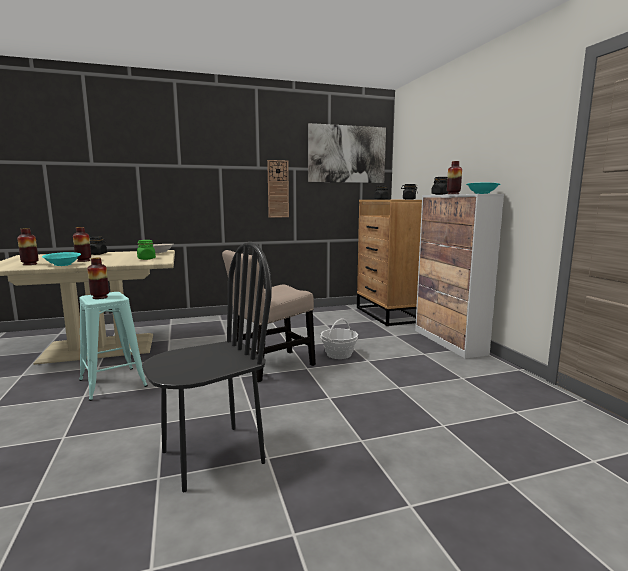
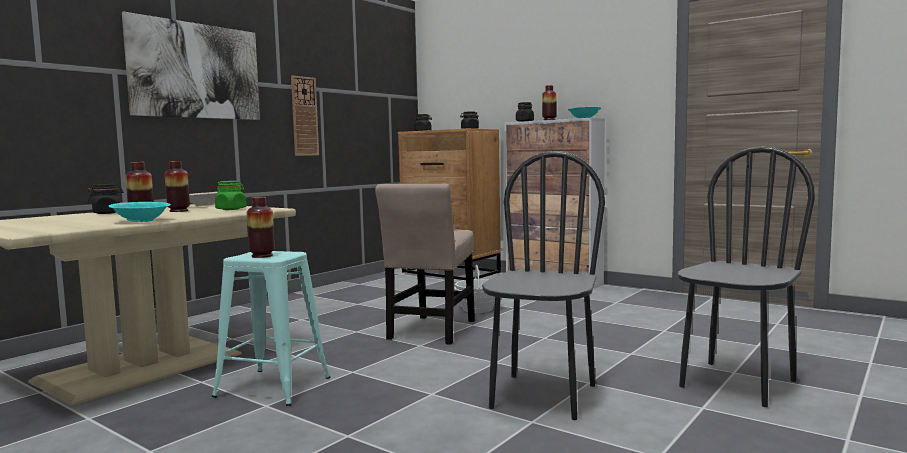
camera: 35 degrees left, 5 degrees down
(30, 264) = (72, 225): vase -> vase (178, 211)
(347, 154) = (375, 74): picture -> picture (196, 71)
(384, 521) = (736, 383): none -> black chair

